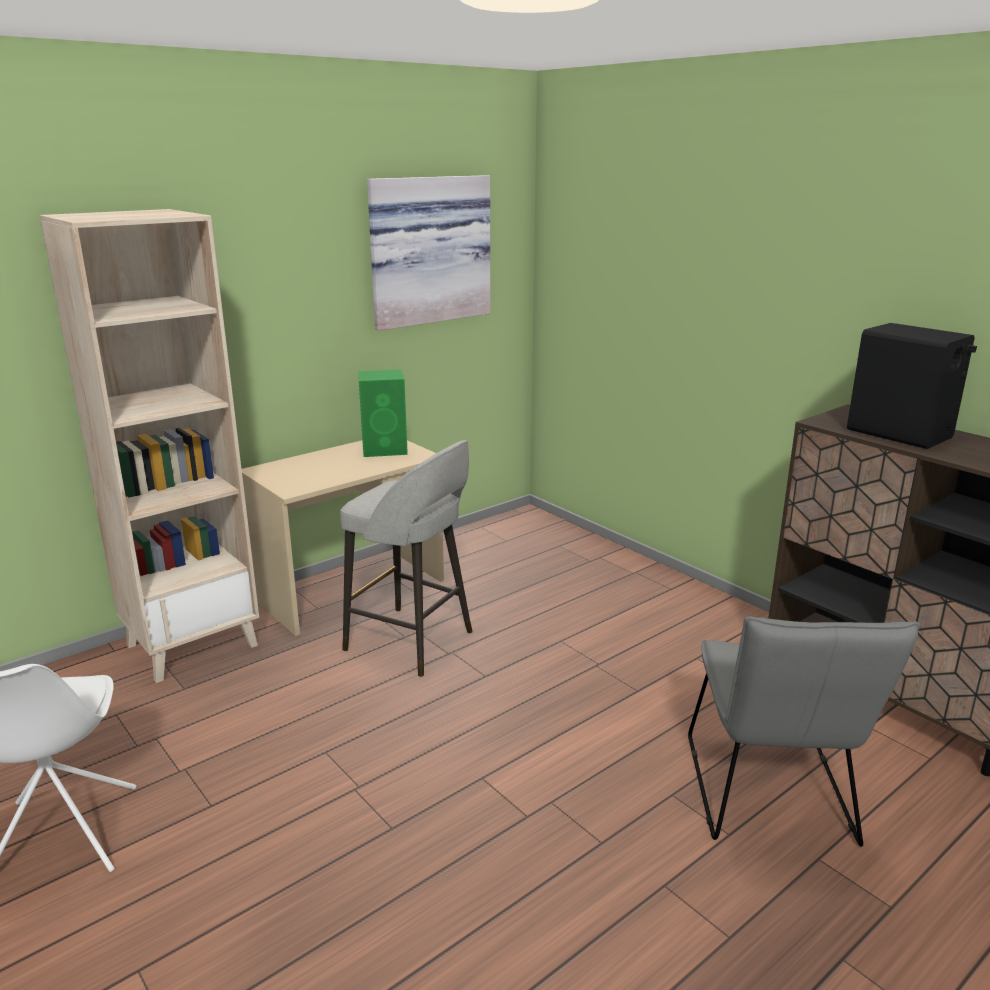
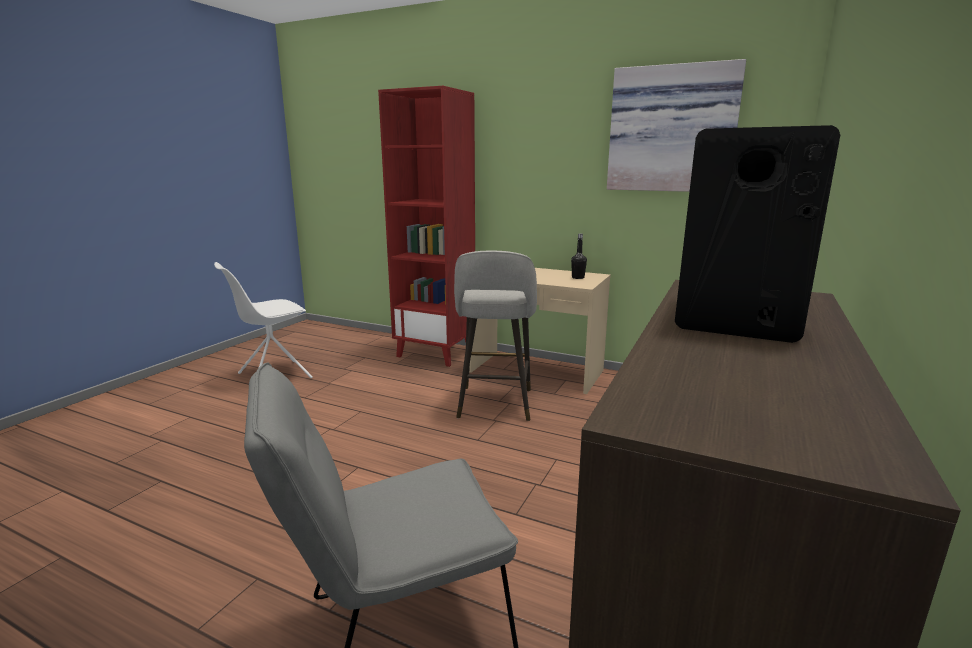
camera: 65 degrees right, 5 degrees down
(193, 644) = (436, 353): beige bookcase -> red bookcase
(386, 449) = (578, 277): green speaker -> black bottle

